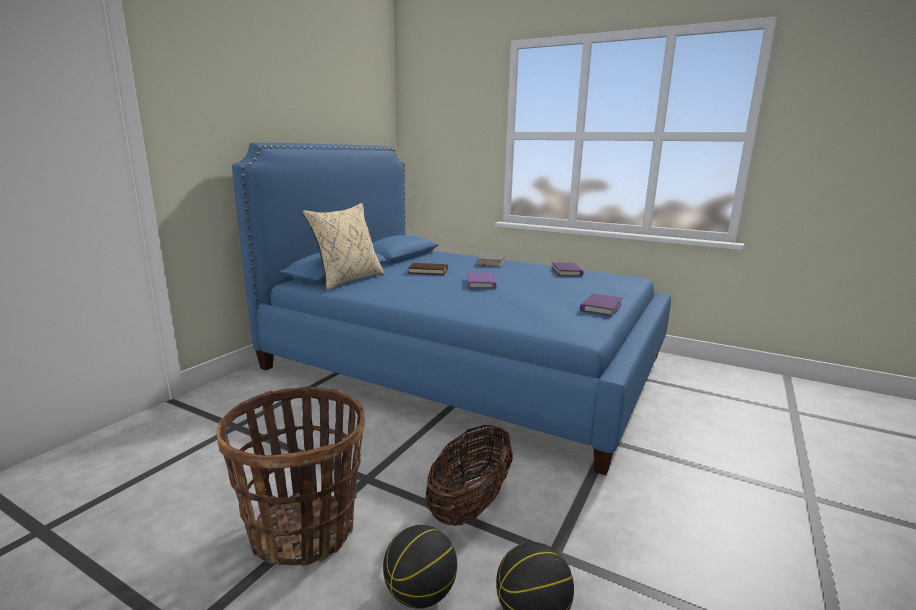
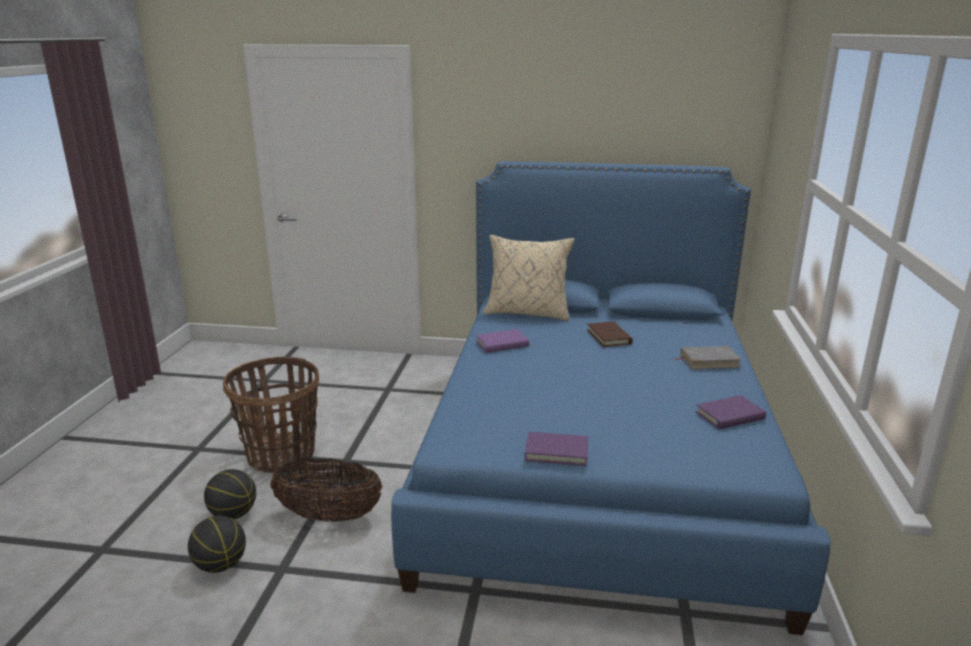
camera: 70 degrees right, 5 degrees up
(481, 283) = (586, 370): purple book -> purple book (502, 344)

